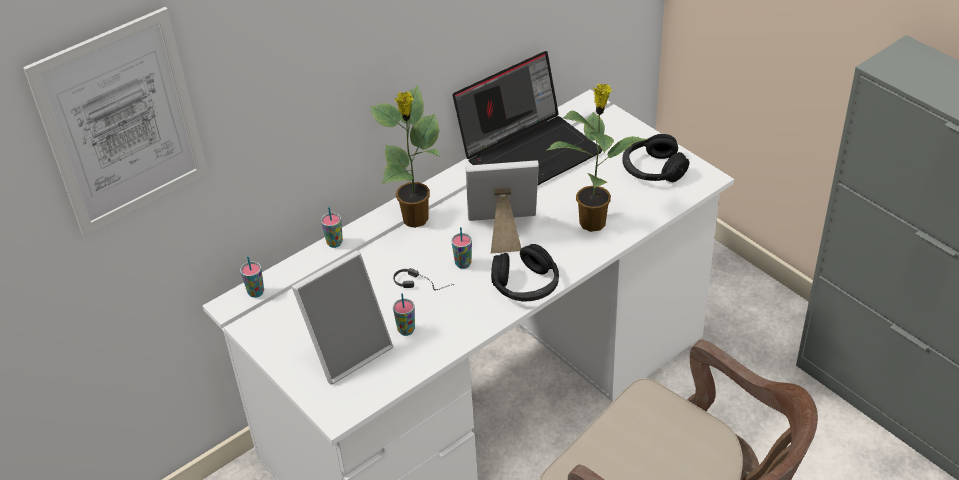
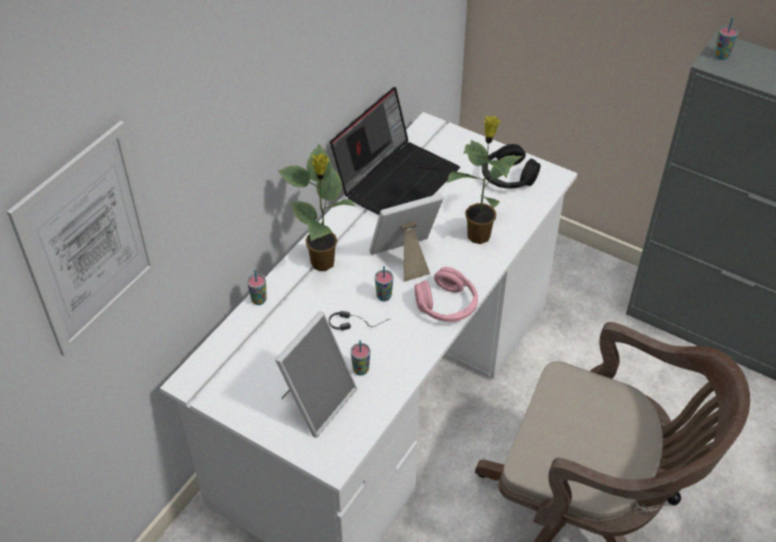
camera: 20 degrees left, 5 degrees up
(256, 292) = (206, 364): cup -> cup (721, 56)
(525, 285) = (447, 305): black headphones -> pink headphones

